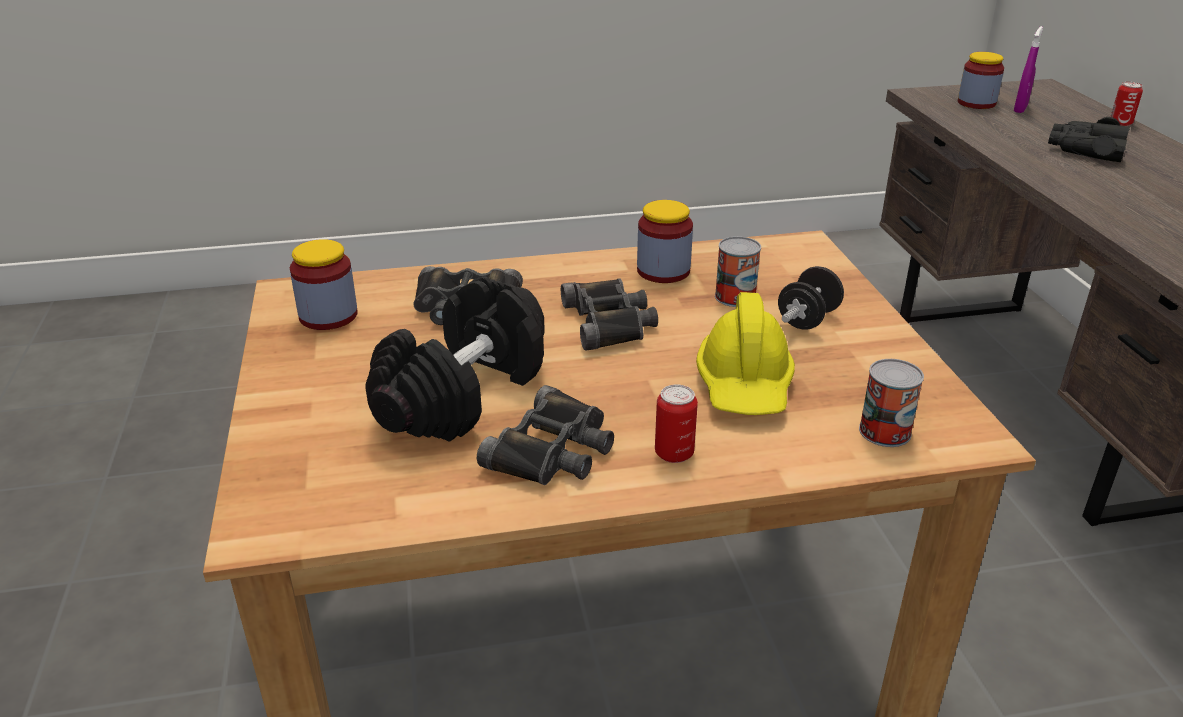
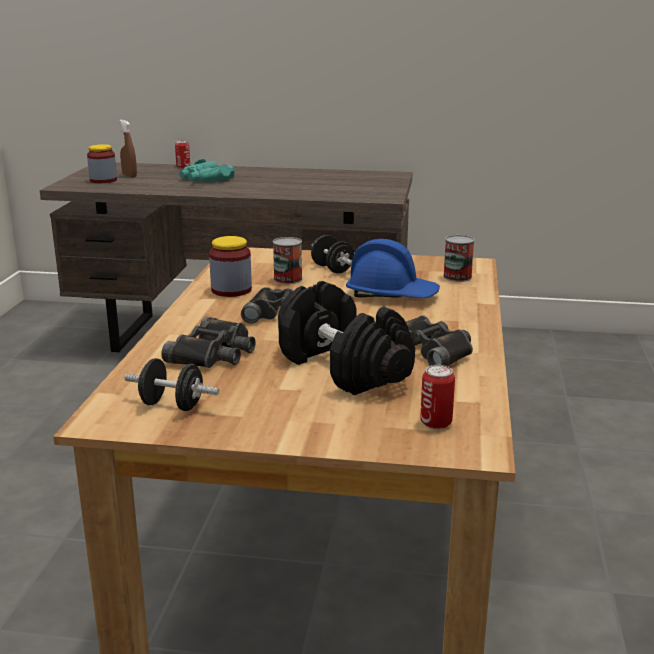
camera: 70 degrees left, 10 degrees down
(328, 316) = (172, 405): jar -> black dumbbell
(674, 453) = (451, 321): can -> can (436, 423)
(745, 384) = (391, 295): yellow hard hat -> blue hard hat
(1020, 109) = (129, 176): purple spray bottle -> brown spray bottle
(1085, 149) = (205, 179): black binoculars -> turquoise binoculars

